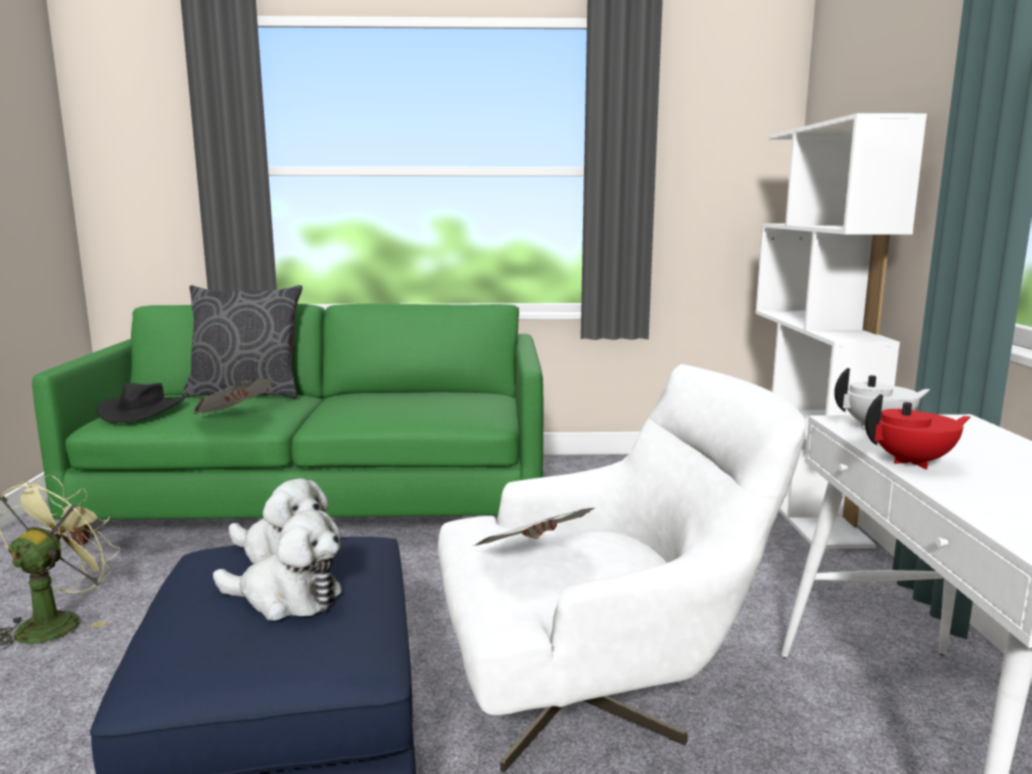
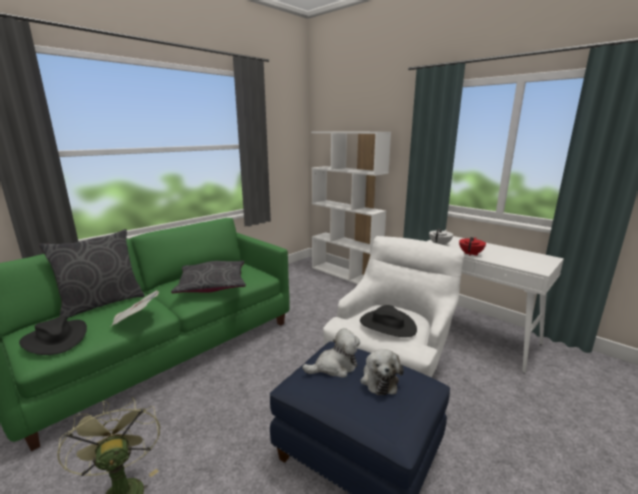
camera: 45 degrees left, 5 degrees up
(286, 598) = (379, 379): plush toy -> plush toy turned 120 degrees clockwise
(393, 408) = (212, 284): none -> grey pillow
(532, 558) = (387, 325): newspaper -> black hat

